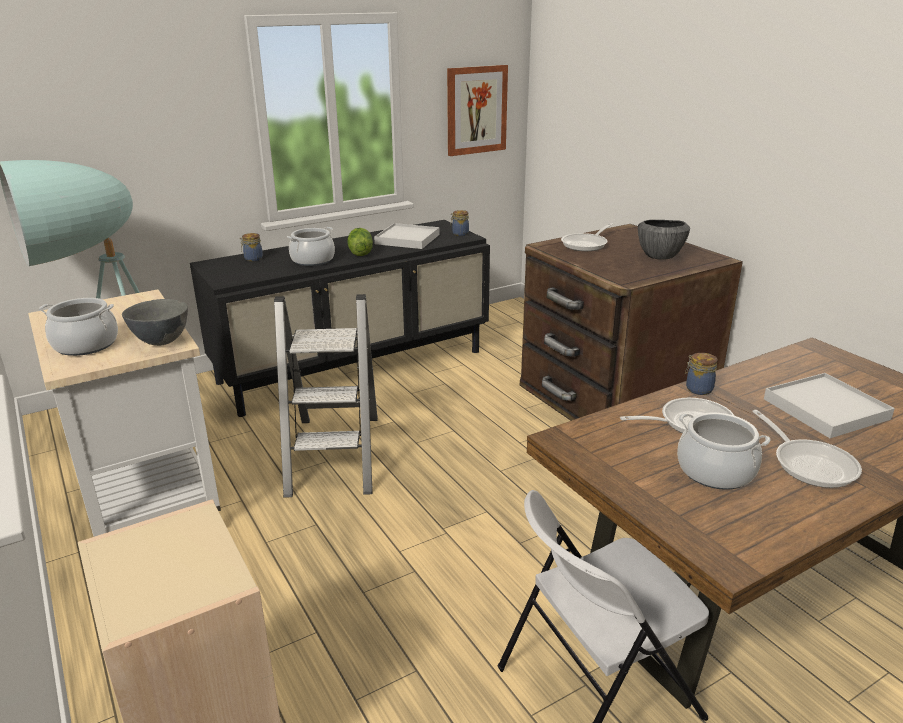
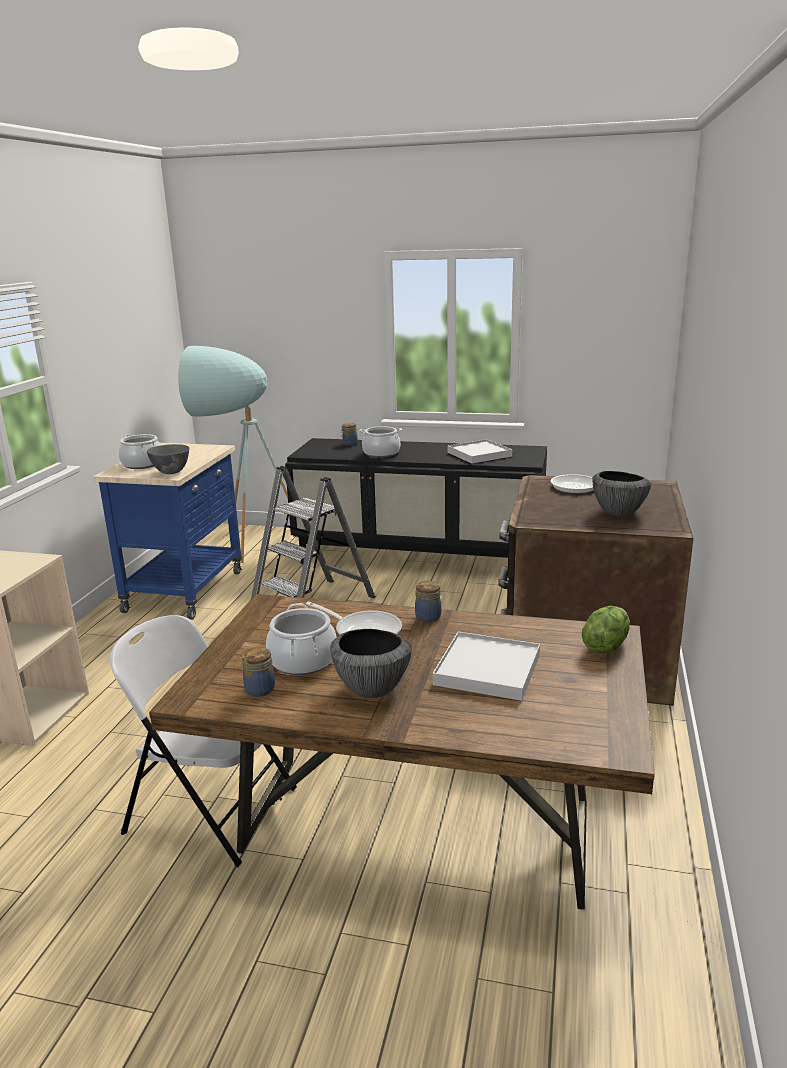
camera: 45 degrees right, 5 degrees down
(148, 504) = (184, 591): white cart -> blue cart
(360, 253) = (421, 456): lettuce -> lettuce (605, 645)
(459, 234) = (529, 459): jar -> jar (259, 689)
(476, 110) = (608, 344): picture -> none
(810, 464) = (372, 689): frying pan -> bowl

